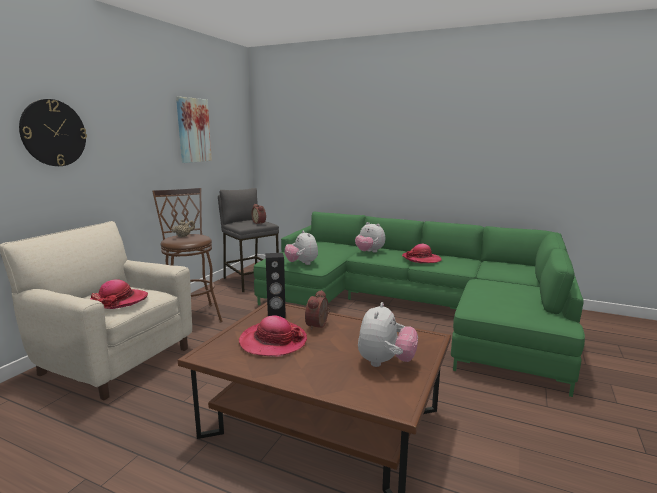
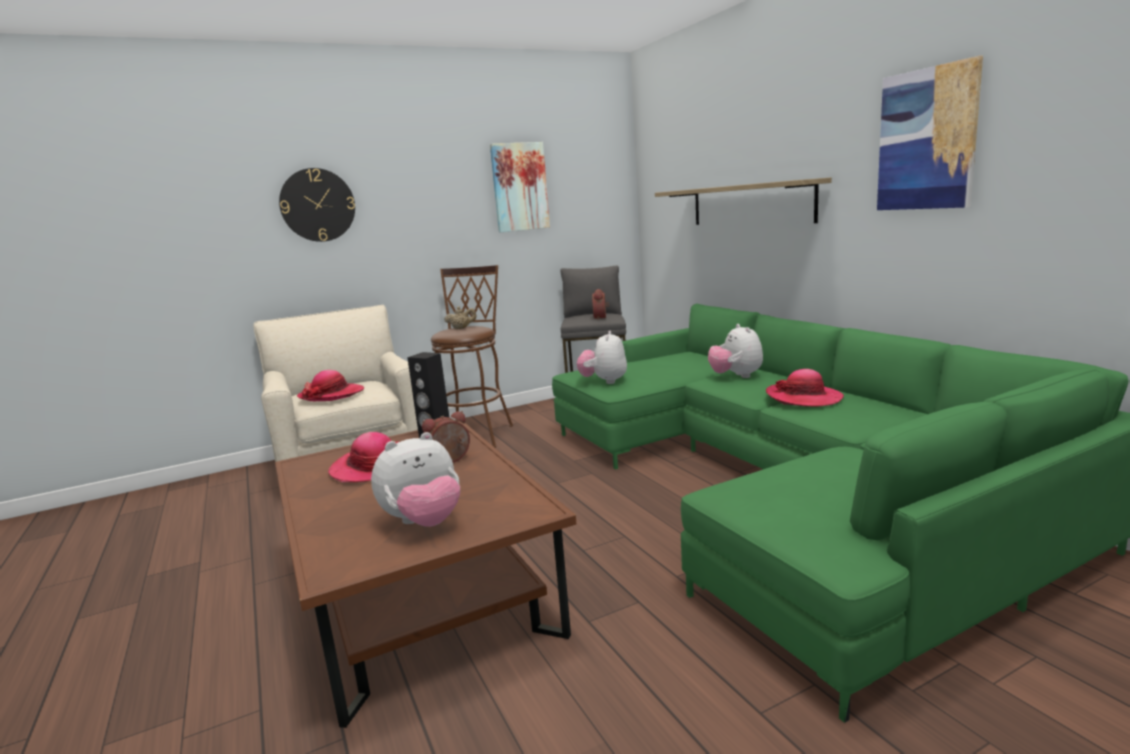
camera: 40 degrees right, 0 degrees up
(352, 153) = (750, 204): none -> shelf
(464, 129) = (926, 140): none -> picture

